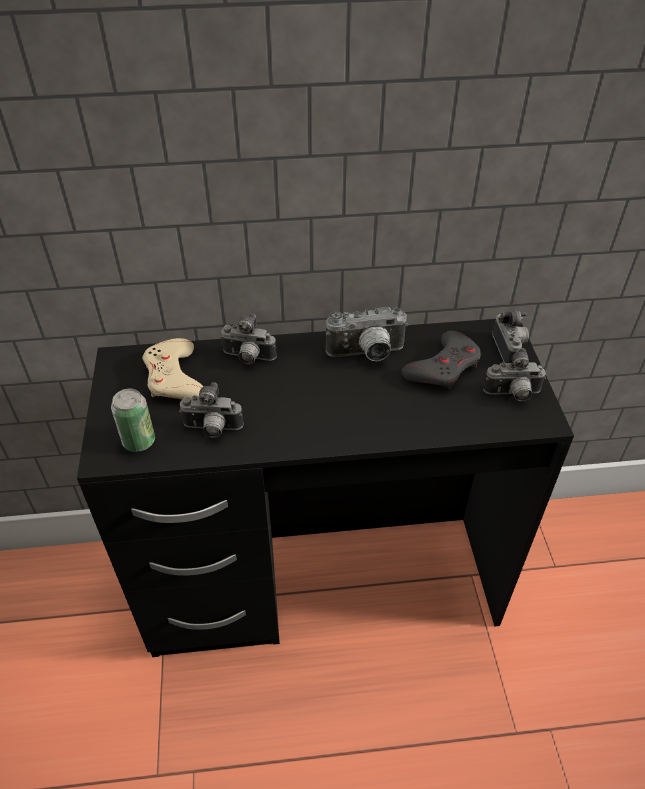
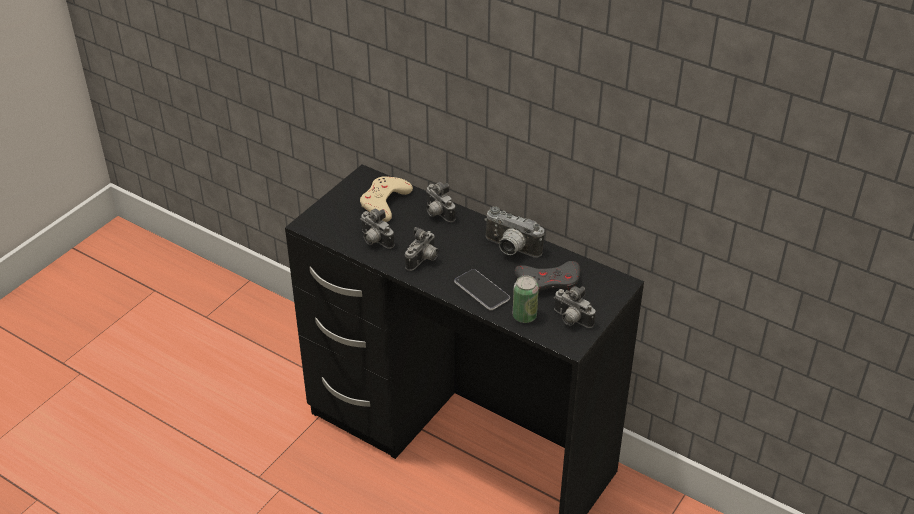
camera: 40 degrees right, 5 degrees down
(139, 441) = (331, 226): can -> can (524, 316)
(393, 416) = (482, 290): none -> phone
(509, 349) = (607, 296): camera -> camera (423, 261)

